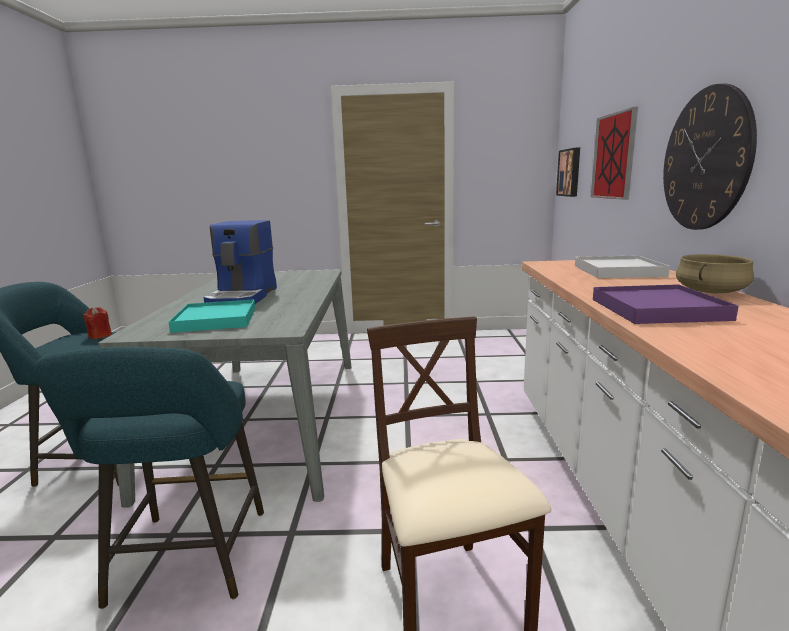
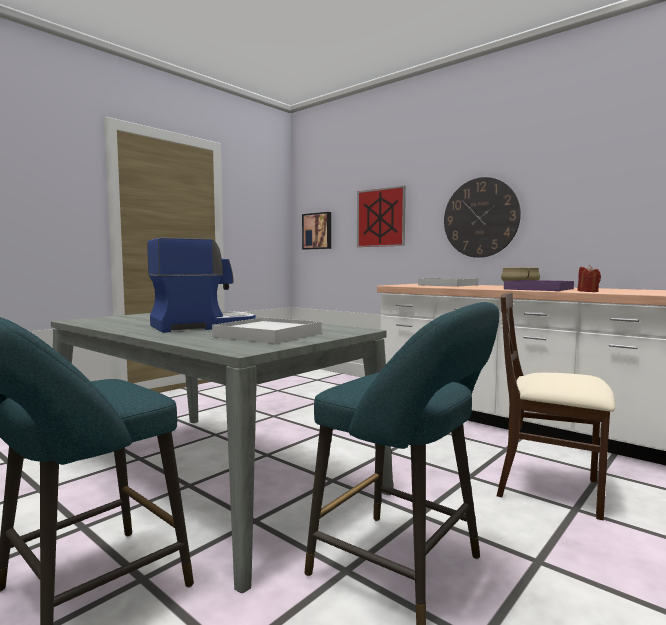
camera: 50 degrees left, 10 degrees down
(100, 335) = (95, 383): red candle -> red candle (588, 291)
(215, 320) = (268, 335): turquoise tray -> white tray
(243, 297) = (202, 326): coffee machine -> coffee machine turned 75 degrees counterclockwise

